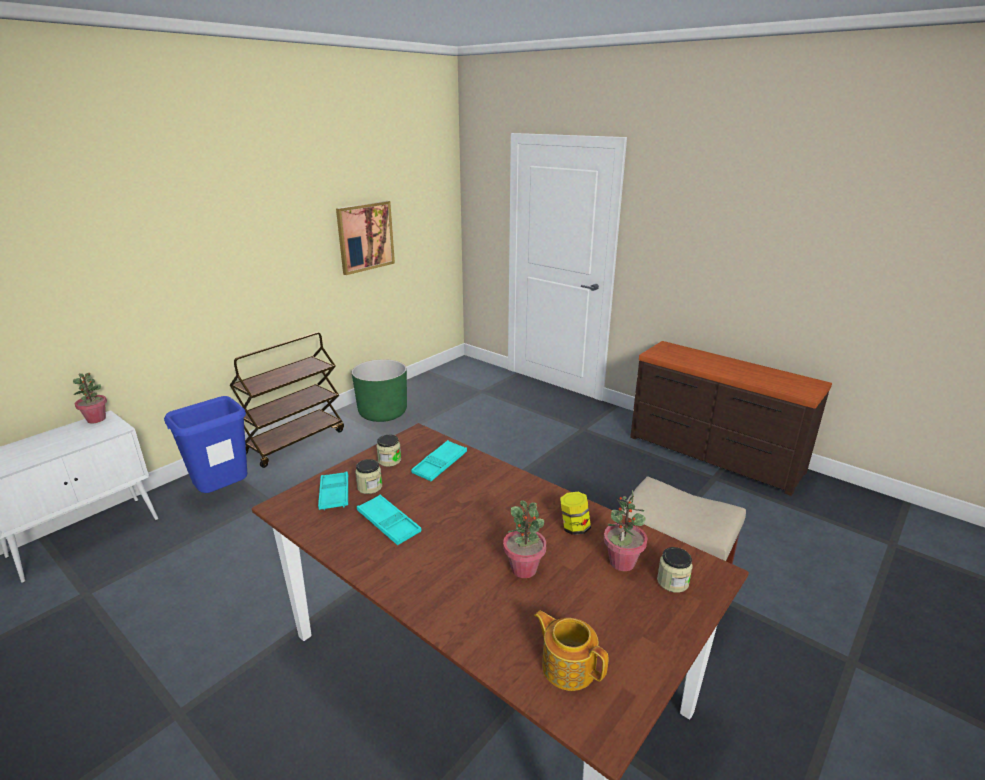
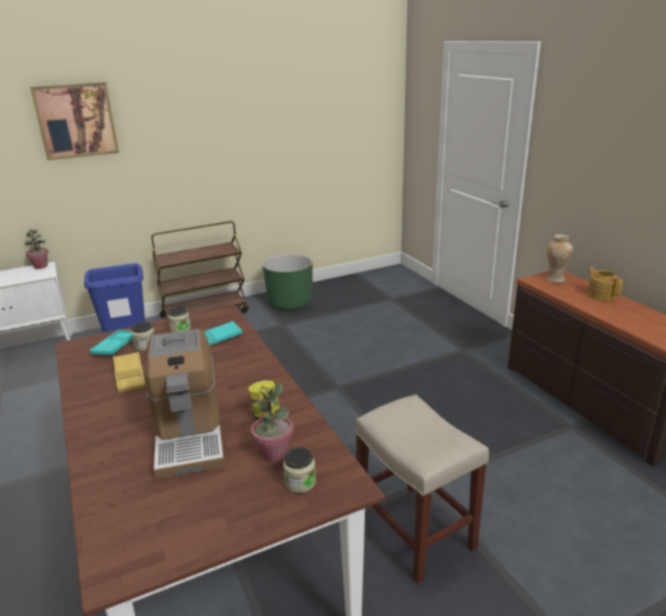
camera: 25 degrees right, 0 degrees up
(365, 237) = (293, 139): picture -> picture (76, 120)
(389, 523) = (129, 376): turquoise tray -> yellow tray
(524, 569) = (189, 436): potted plant -> coffee machine
(568, 666) = (140, 518): teapot -> teapot (601, 295)
(669, 351) = (555, 279): none -> vase

